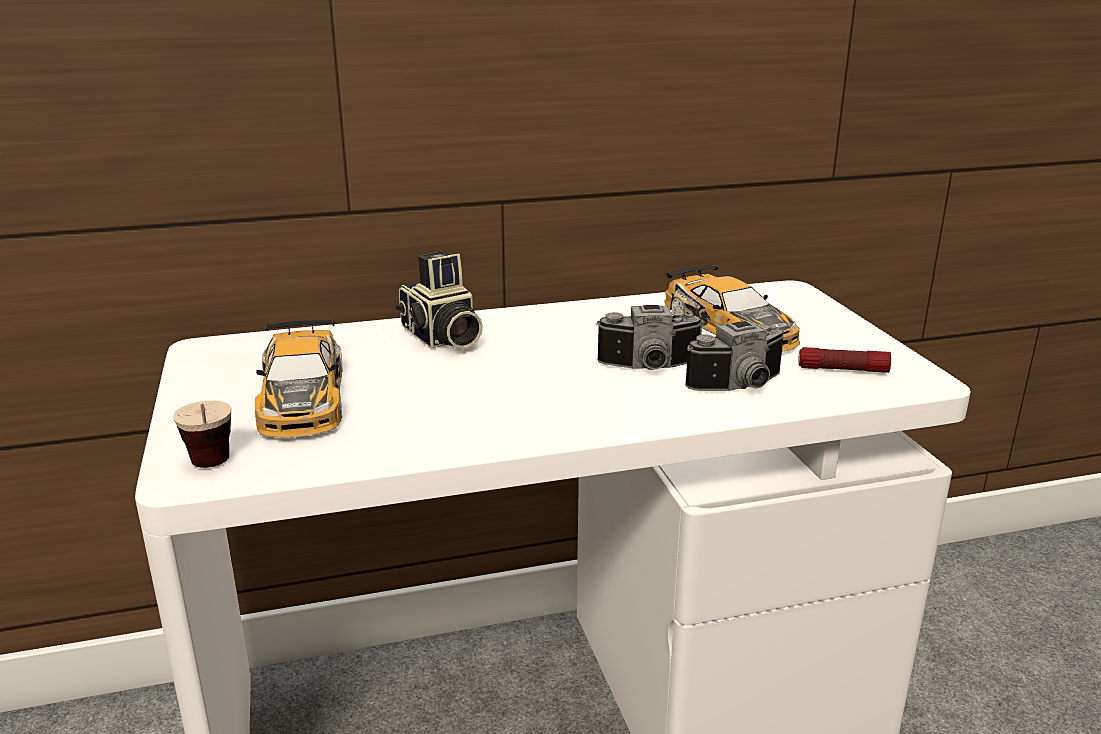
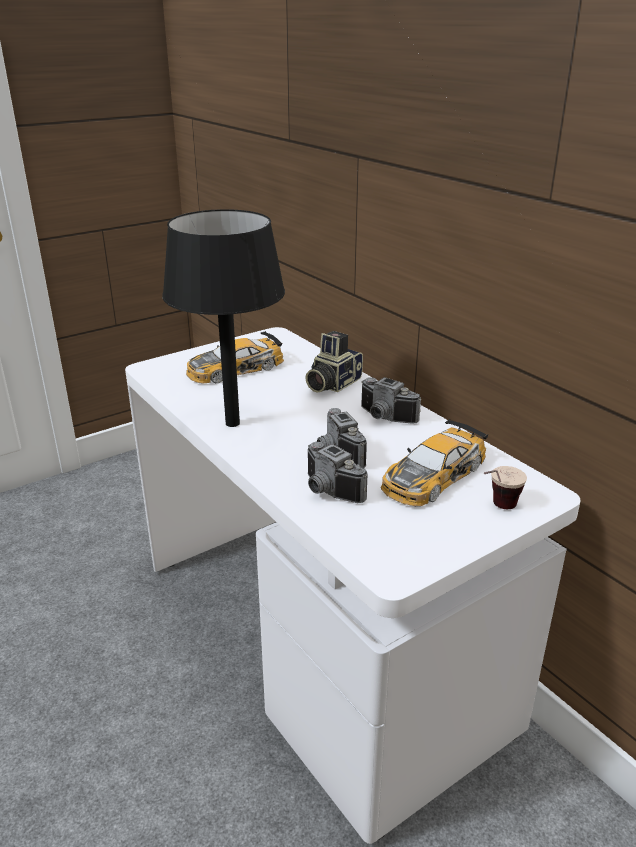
camera: 70 degrees right, 5 degrees up
(213, 470) = (156, 371): cup -> cup (496, 509)
(504, 424) = (232, 423): none -> black table lamp
(572, 326) = (384, 418): none -> camera
(842, 370) = (388, 532): flashlight -> none

